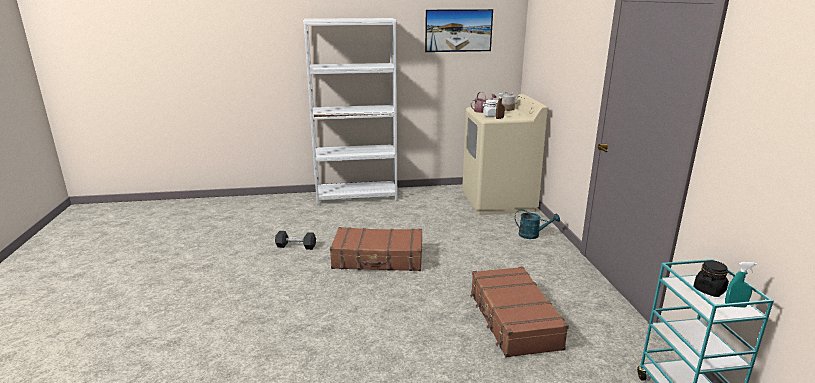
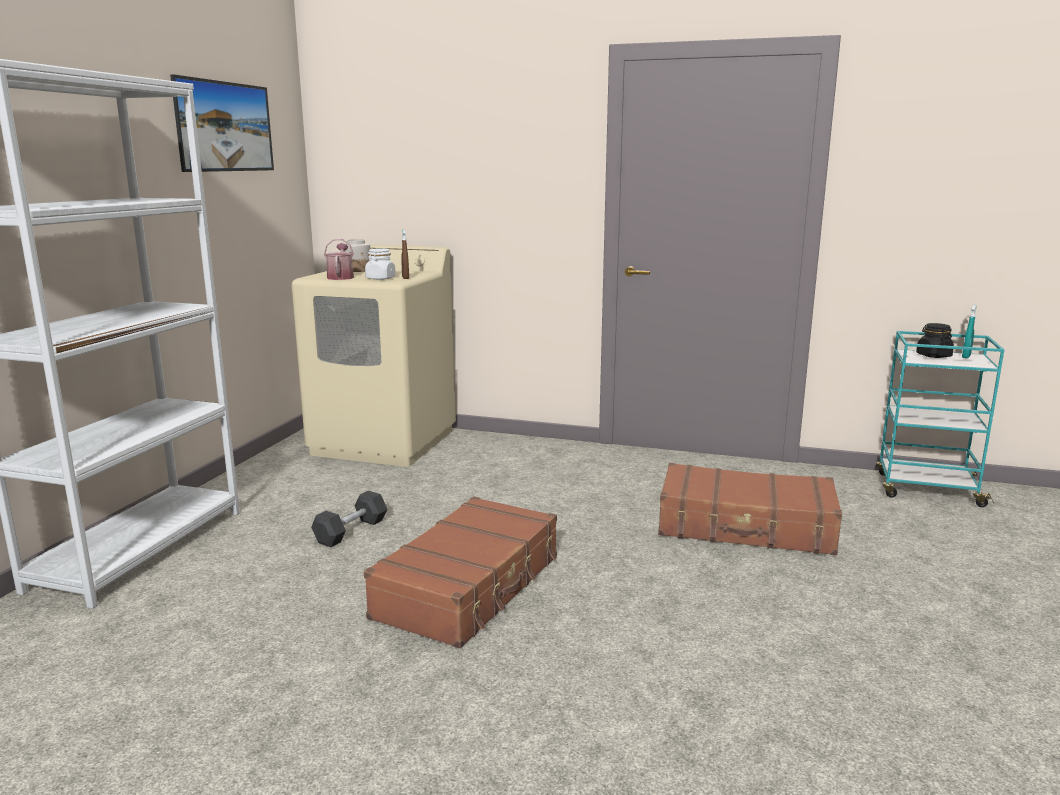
camera: 65 degrees left, 5 degrees down
(296, 246) = (291, 681): grey dumbbell -> grey dumbbell (351, 531)
(533, 235) = (522, 452): turquoise watering can -> none

